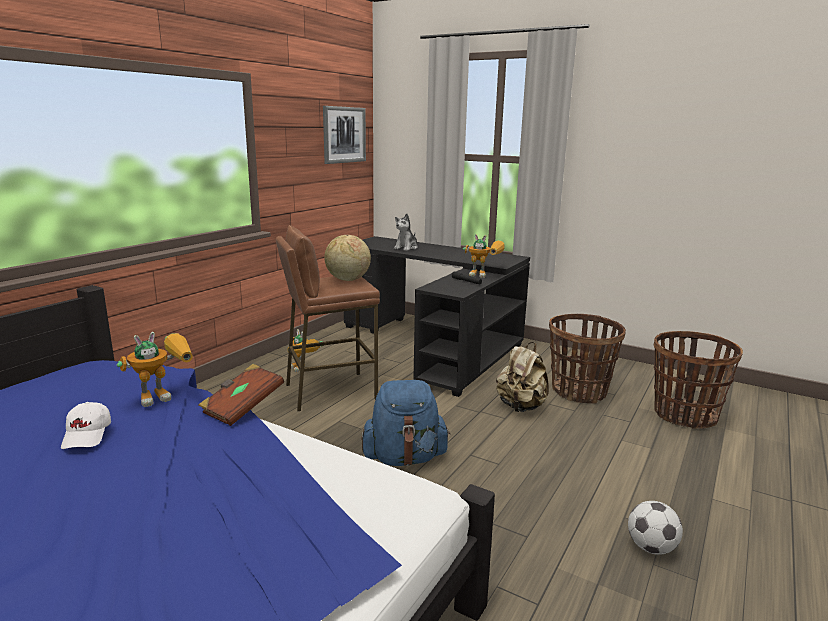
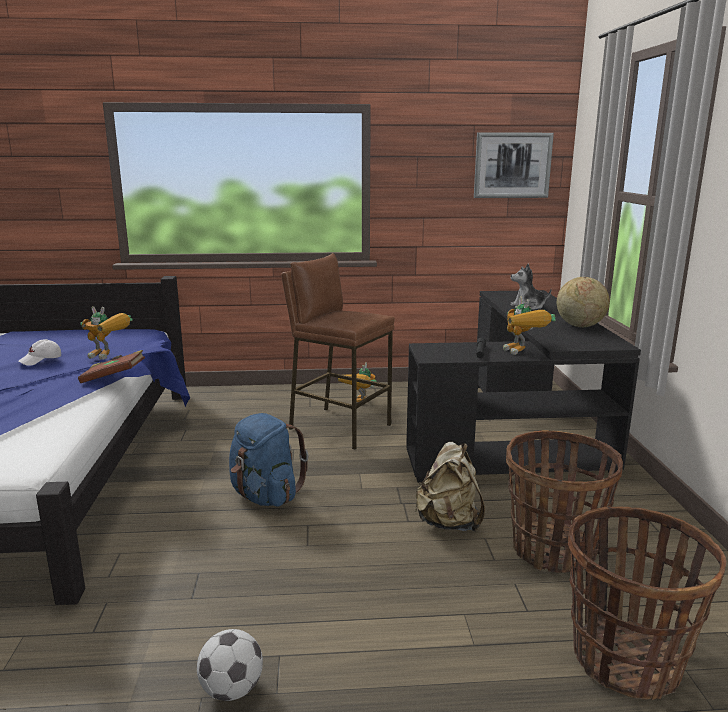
camera: 55 degrees right, 0 degrees up
(347, 280) = (359, 317): globe -> globe (579, 326)

